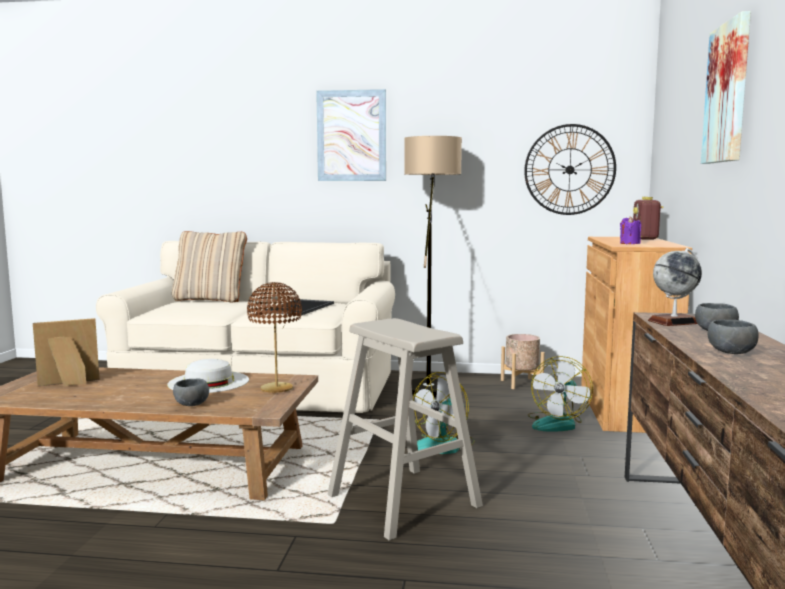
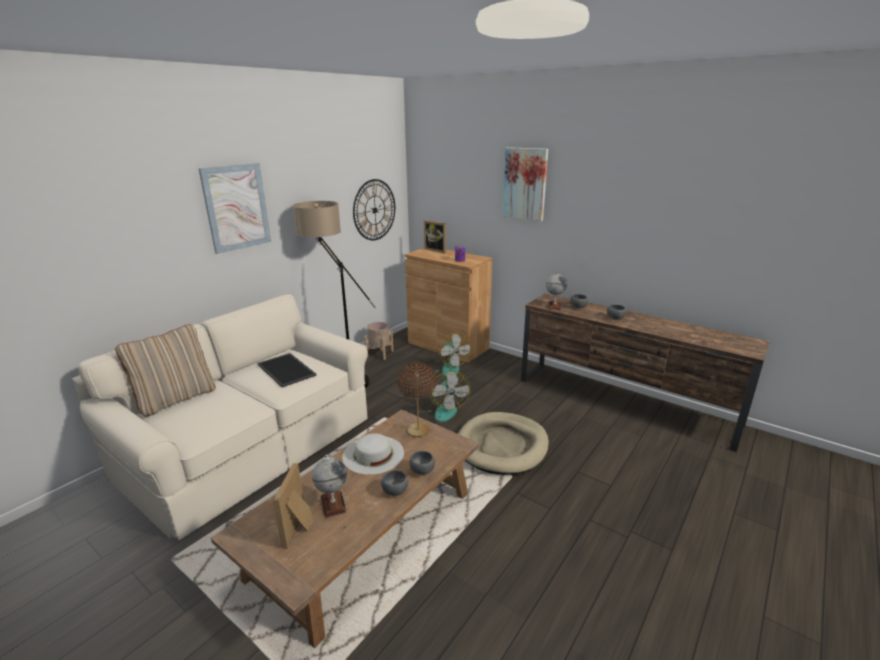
camera: 60 degrees left, 15 degrees up
(110, 386) = (333, 504): none -> globe
(143, 402) = (395, 491): none -> grey bowl
(404, 501) = (502, 446): beige stool -> beige dog bed
(645, 238) = (437, 250): radio -> picture frame

